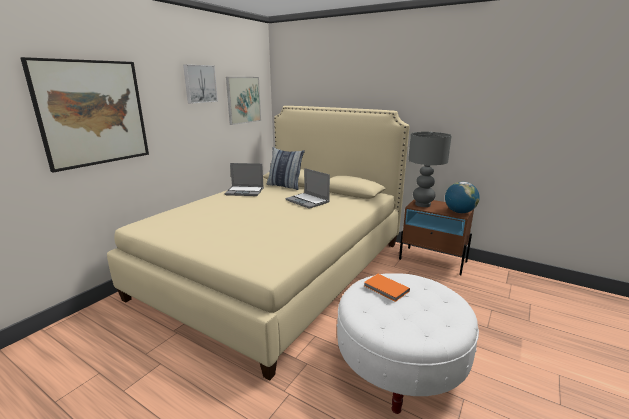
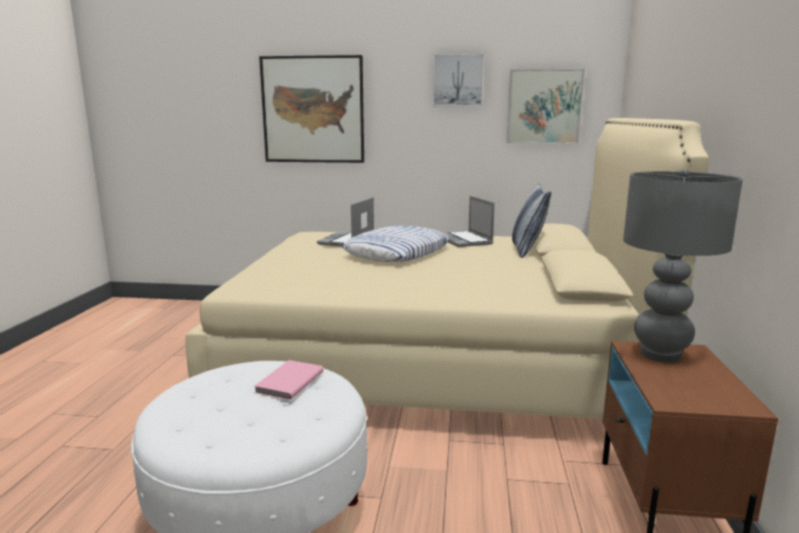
camera: 65 degrees right, 5 degrees down
(247, 210) = (397, 252): none -> pillow
(308, 201) = (480, 269): laptop -> laptop (347, 241)
(386, 289) = (288, 382): orange book -> pink book
(459, 212) = (684, 398): globe -> none

